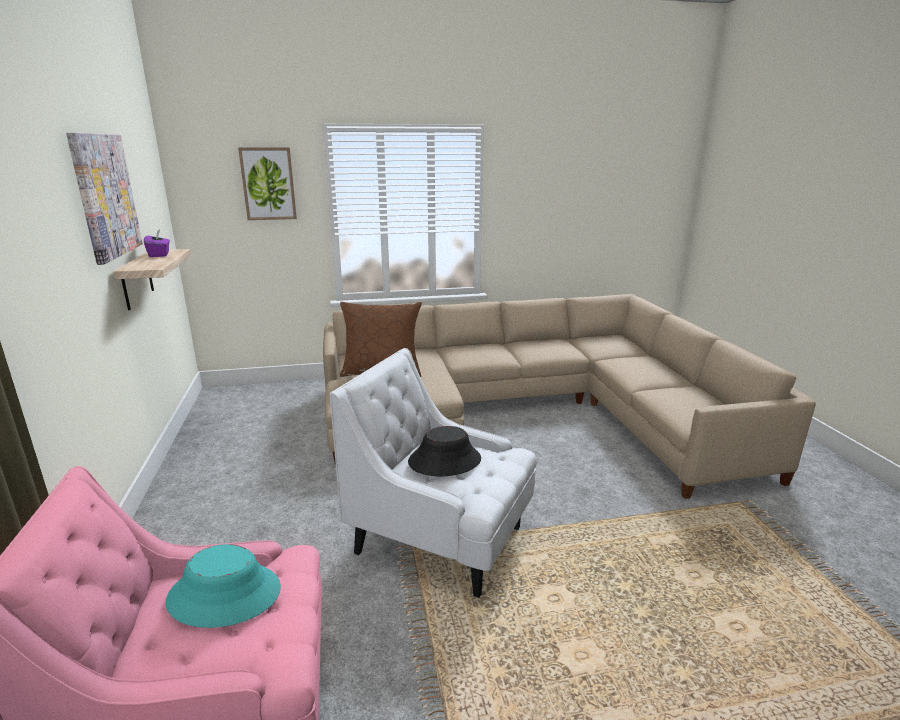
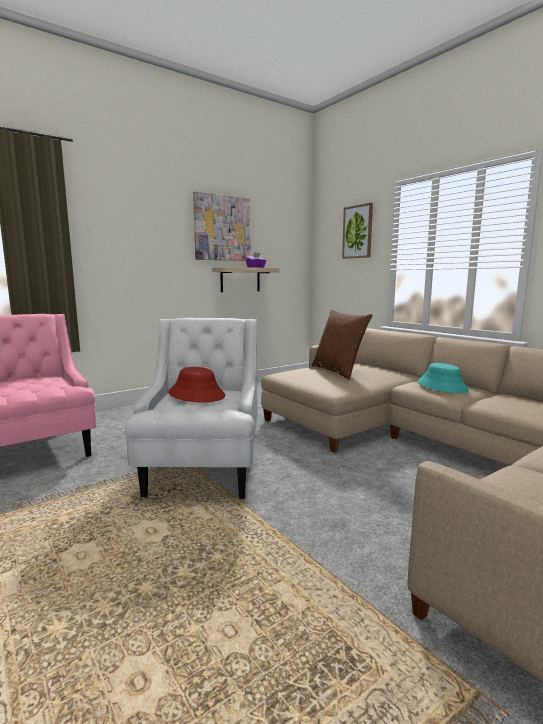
camera: 65 degrees right, 10 degrees down
(225, 594) = (41, 382): turquoise hat -> turquoise hat (442, 386)
(444, 460) = (197, 394): black hat -> red hat

